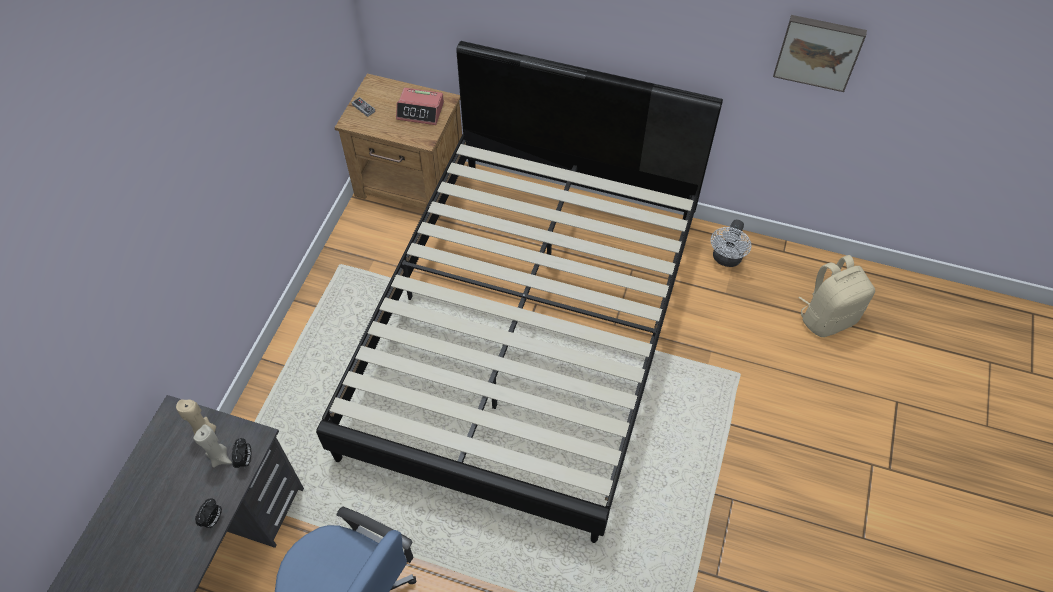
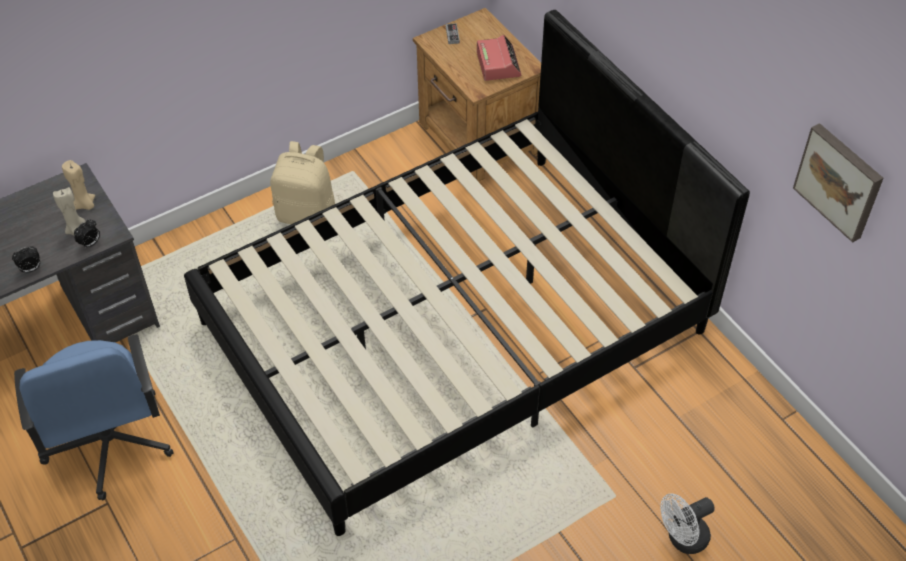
camera: 40 degrees right, 5 degrees down
(420, 111) = (498, 64): alarm clock -> alarm clock turned 150 degrees counterclockwise
(726, 259) = (711, 388): white fan -> white fan (682, 539)
(827, 317) = (763, 509): beige backpack -> beige backpack (307, 214)

